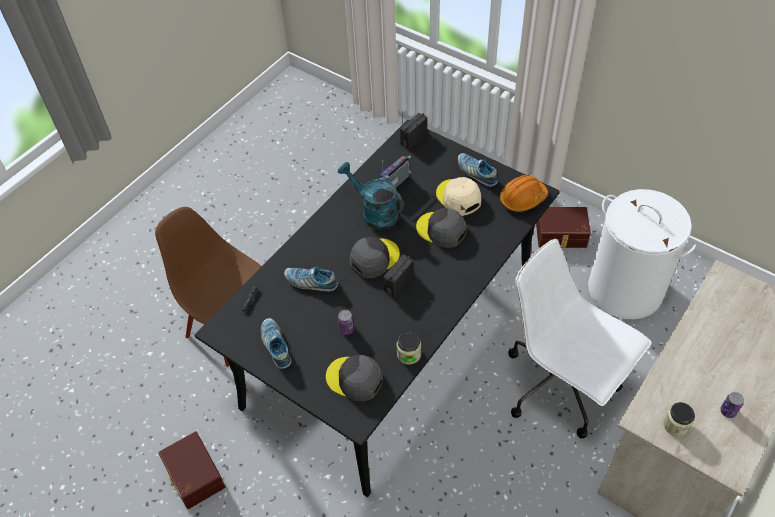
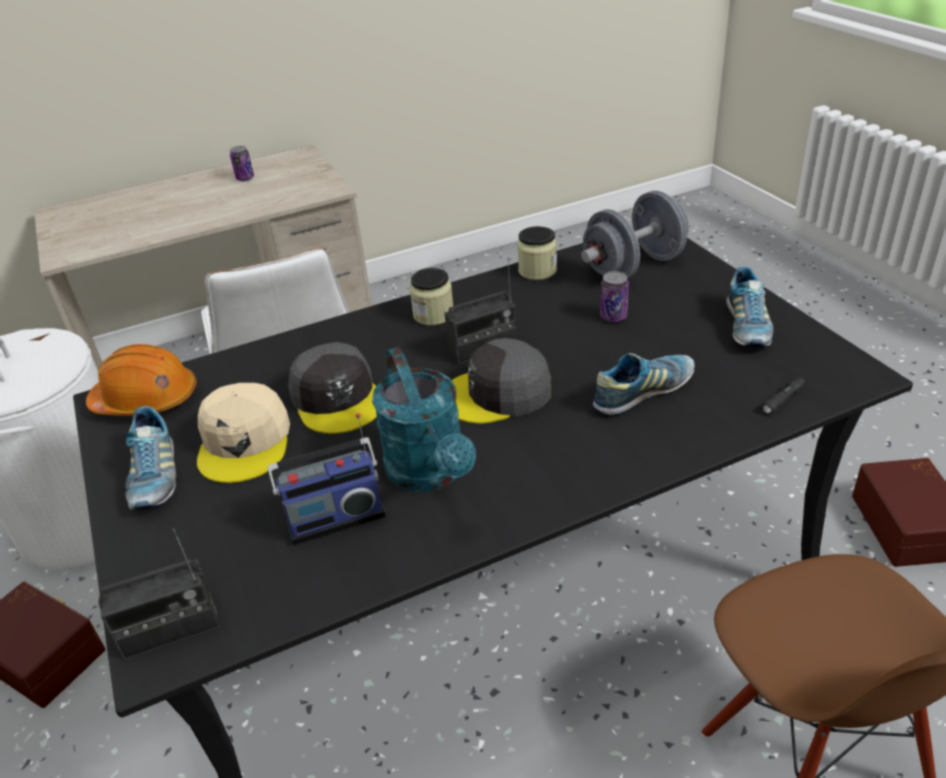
camera: 150 degrees left, 15 degrees down
(311, 282) = (643, 393): shoe -> shoe turned 75 degrees counterclockwise
(354, 379) = (634, 267): grey cap -> grey dumbbell
(676, 425) = (304, 181): jar -> jar (433, 315)

